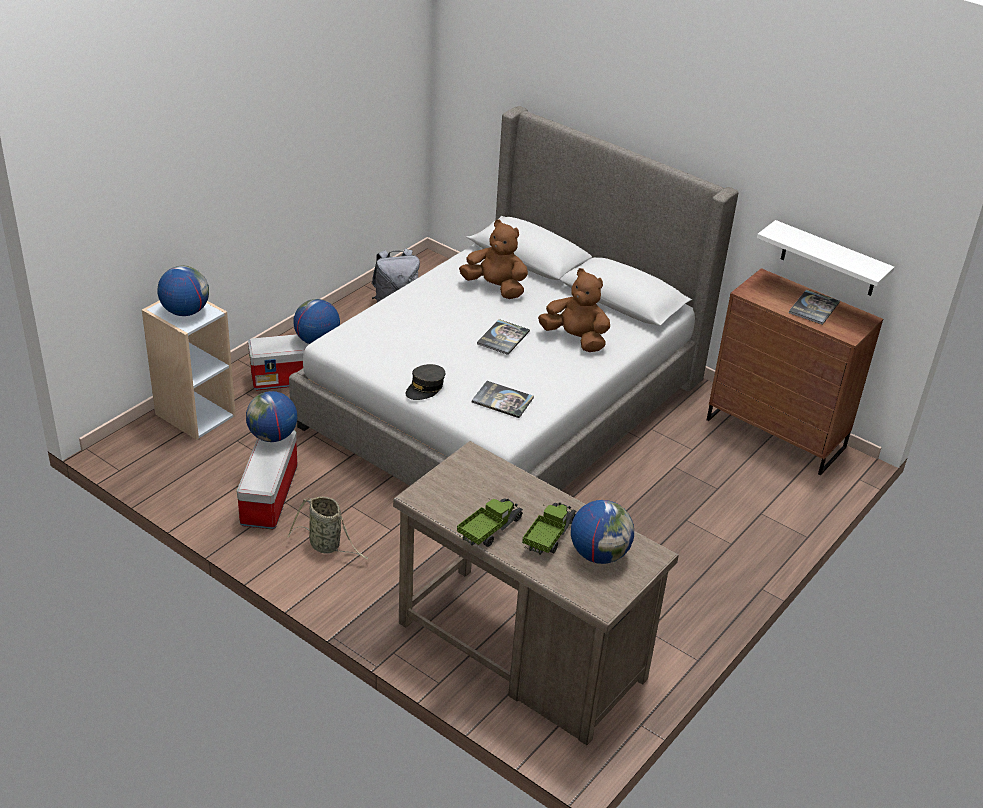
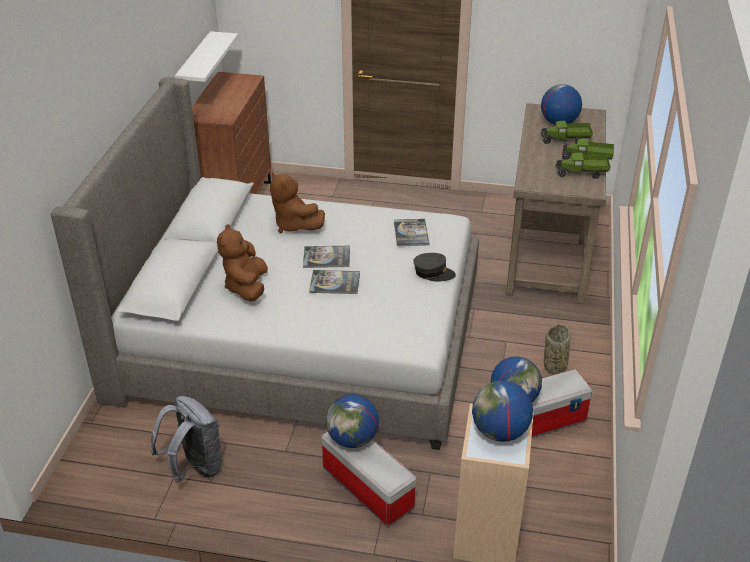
camera: 115 degrees left, 0 degrees up
(461, 508) = (582, 173): none -> toy truck
(575, 339) = (294, 225): brown plush toy -> brown plush toy turned 45 degrees counterclockwise
(814, 308) = (225, 94): book -> book (335, 283)

